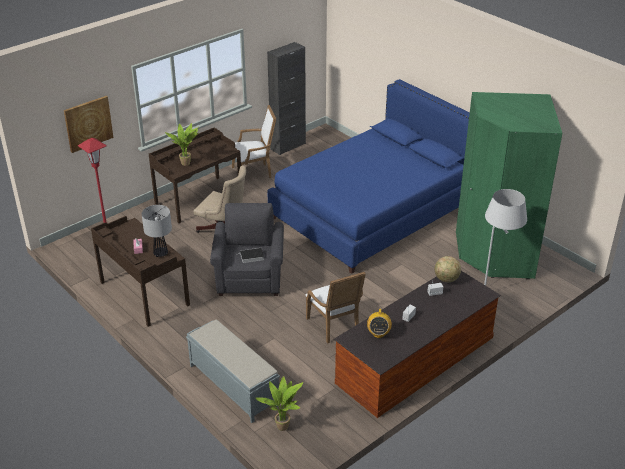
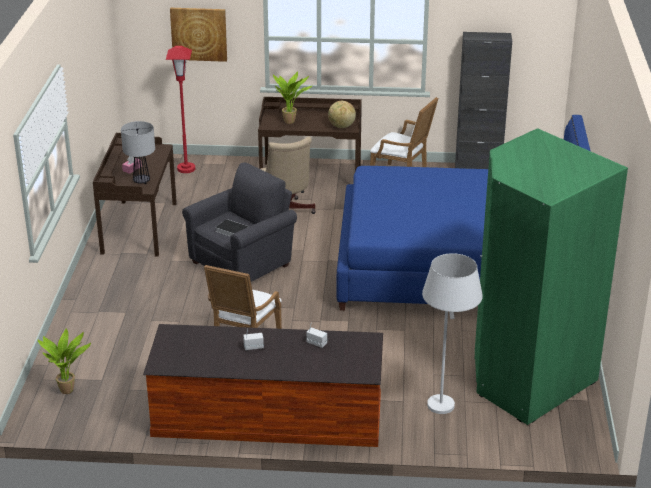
camera: 45 degrees right, 5 degrees down
(233, 385) = (86, 335): grey bench -> none
(378, 333) = (202, 343): radio -> none
(446, 279) = (351, 339): globe -> globe (341, 127)

